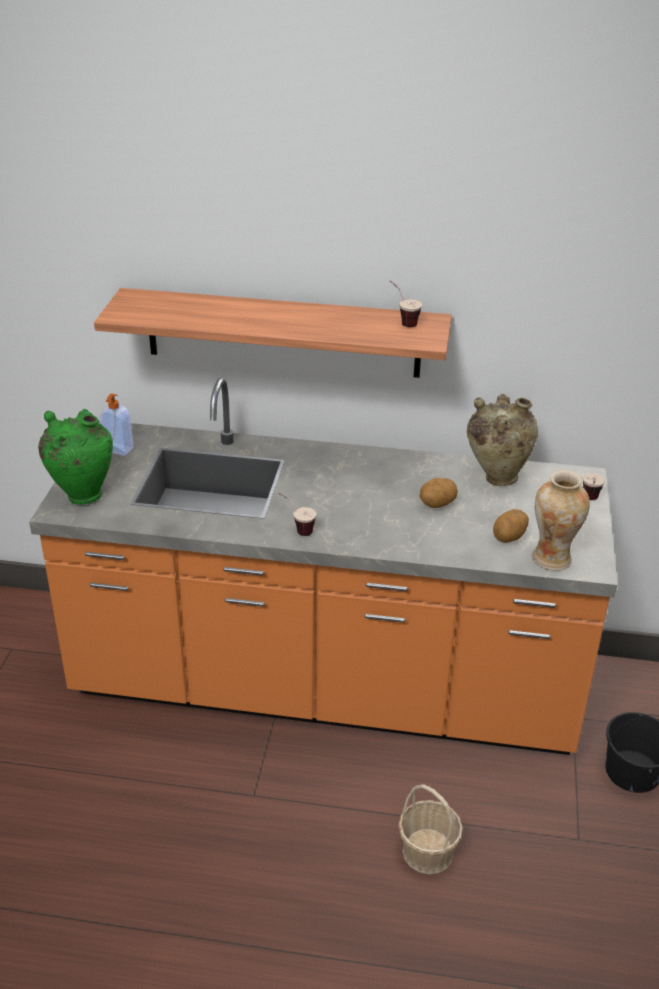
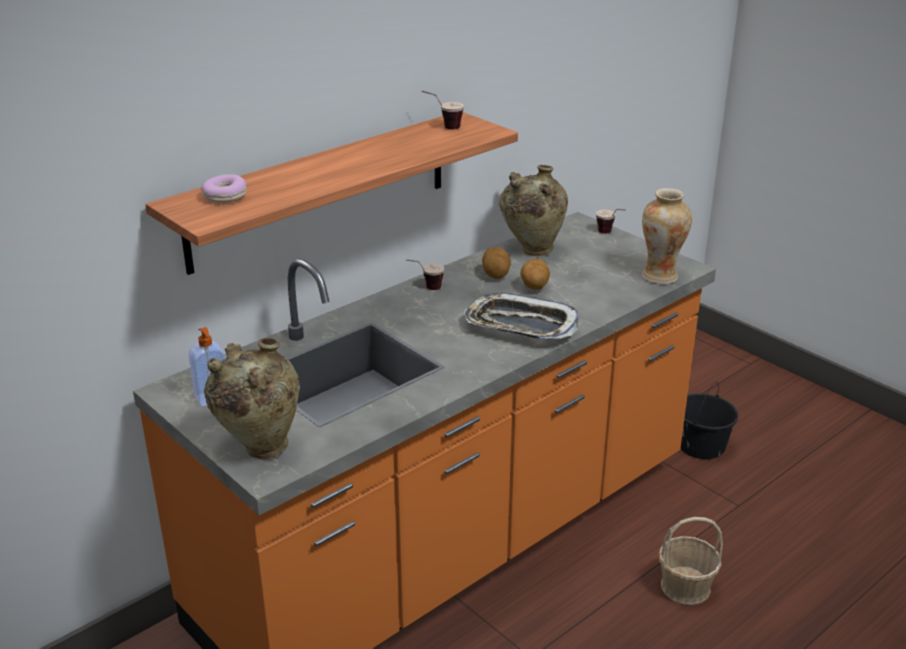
camera: 50 degrees left, 5 degrees down
(83, 494) = (259, 448): green vase -> beige vase
(162, 304) = (225, 196): none -> donut
(296, 529) = (483, 358): cup -> cup (425, 288)
(368, 524) = (520, 325): none -> tray
(509, 538) = (614, 279): potato -> potato (496, 275)

